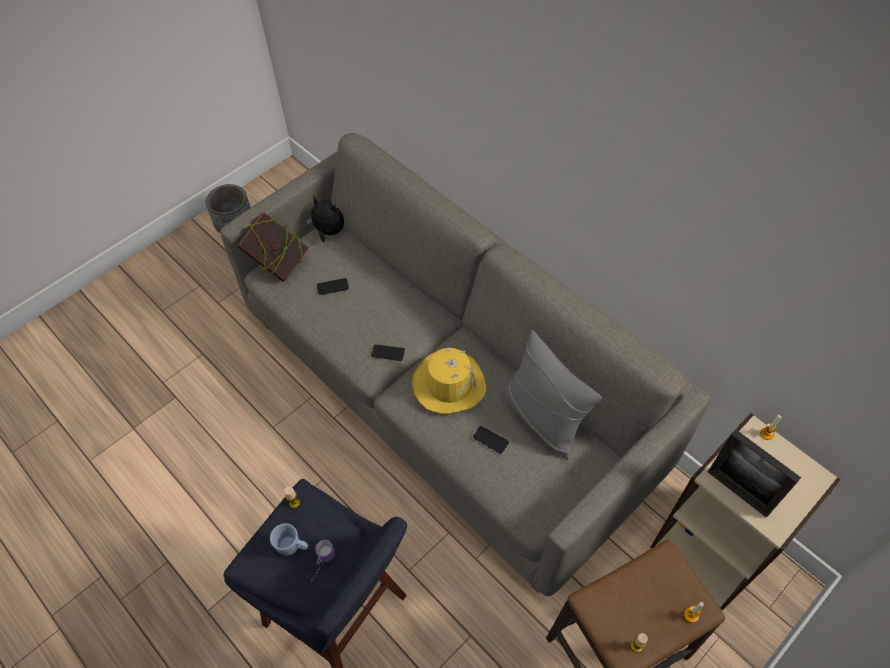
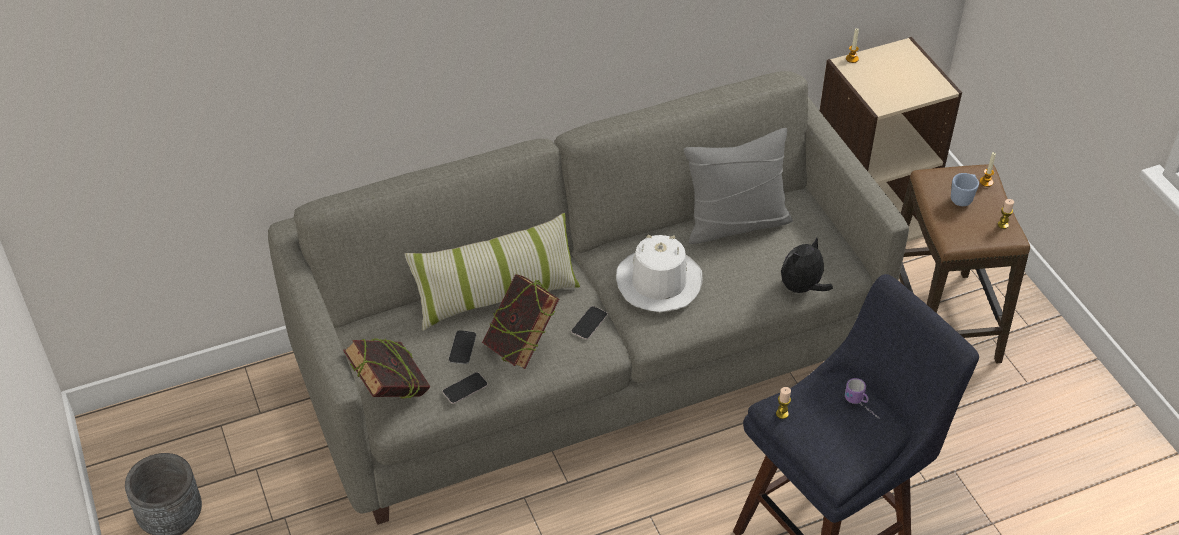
camera: 70 degrees left, 10 degrees down
(293, 546) = (834, 425): blue mug -> blue mug (963, 198)
(328, 232) = (364, 334): plush toy -> plush toy (802, 288)
(348, 320) = (521, 346): none -> book
(390, 288) = (496, 296): none -> pillow
(448, 384) = (658, 282): yellow hat -> white hat
(490, 440) = (744, 270): phone -> phone (465, 388)
(738, 492) = (900, 96): picture frame -> none

